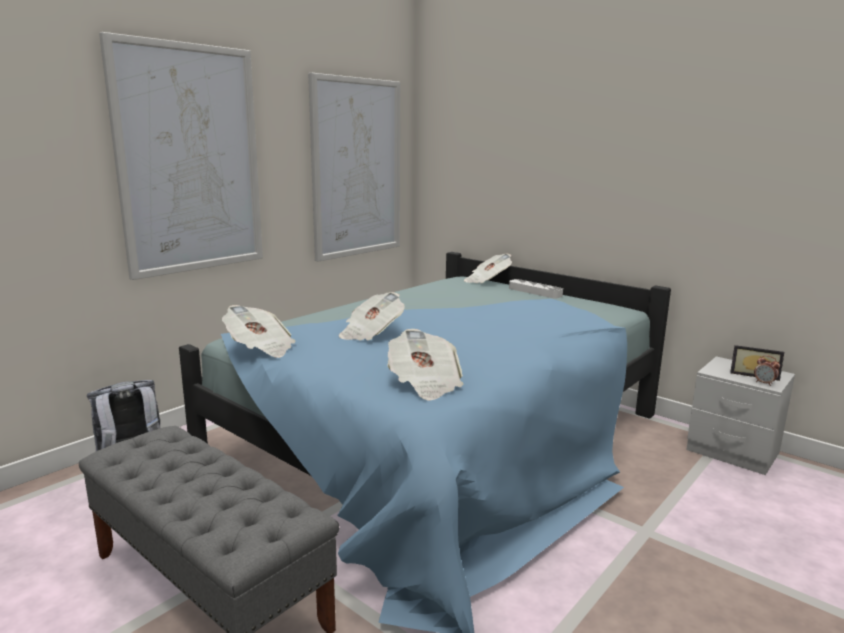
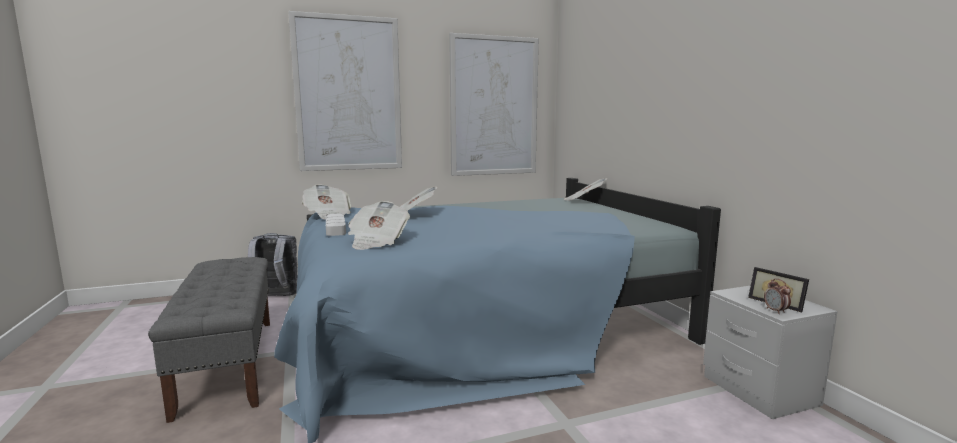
camera: 30 degrees right, 5 degrees down
(535, 292) = (610, 209): grey tray -> grey tray (335, 228)

